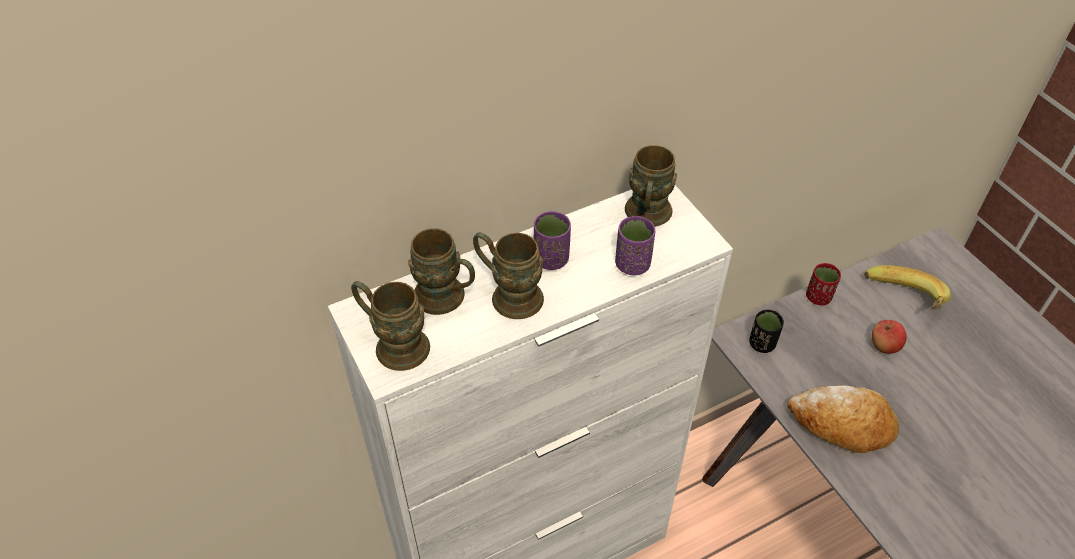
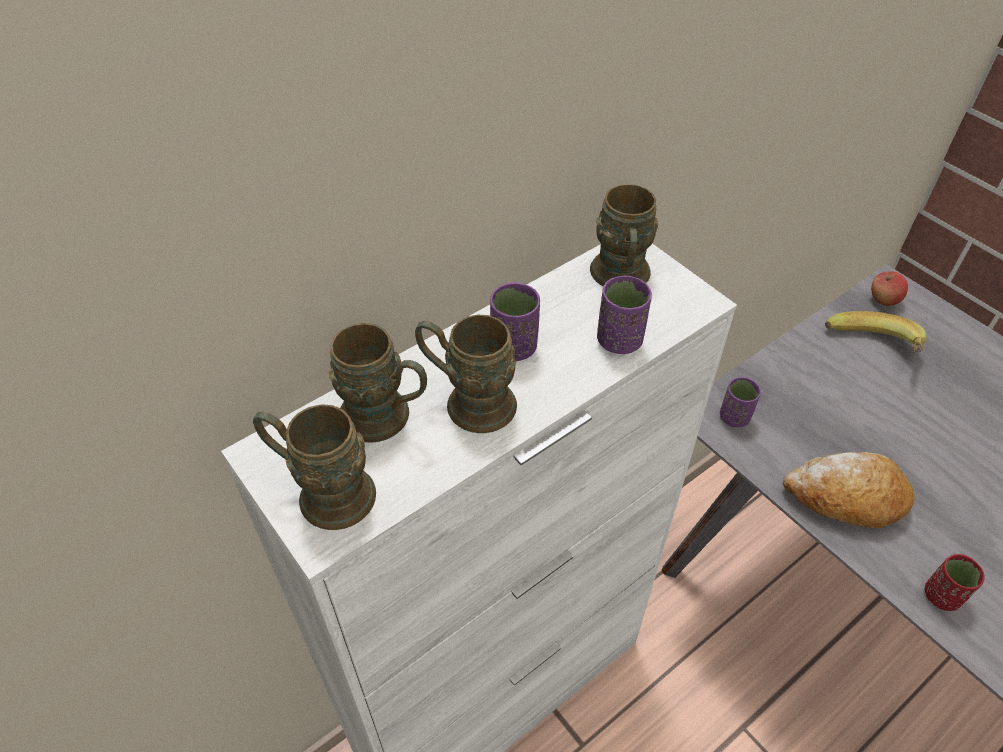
camera: 10 degrees left, 0 degrees up
(762, 344) = (734, 417): black cup -> purple cup
(818, 297) = (781, 356): red cup -> red cup (942, 596)
(884, 346) = (866, 401): apple -> apple (883, 300)

